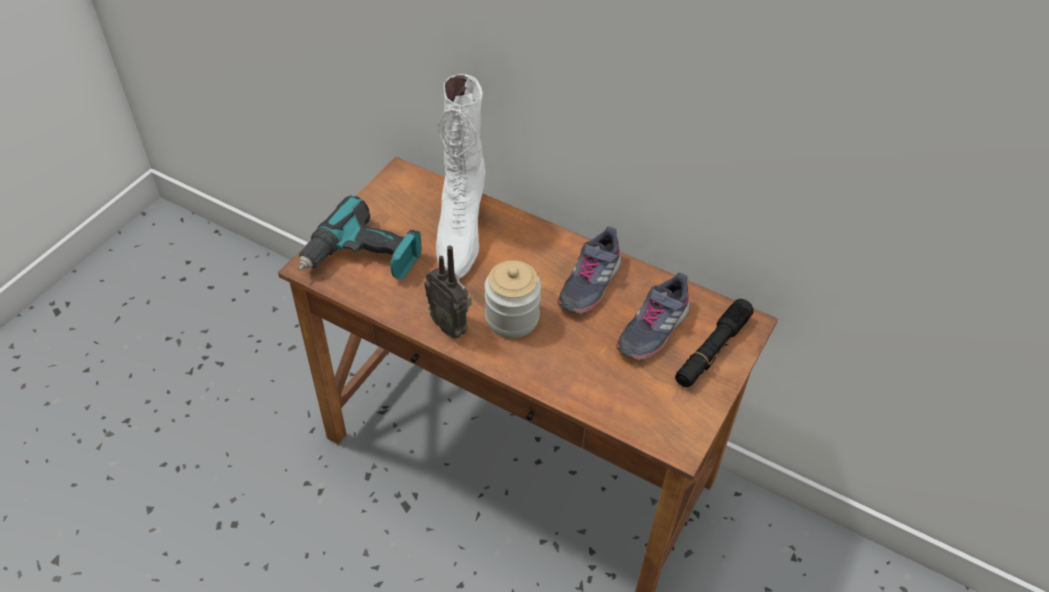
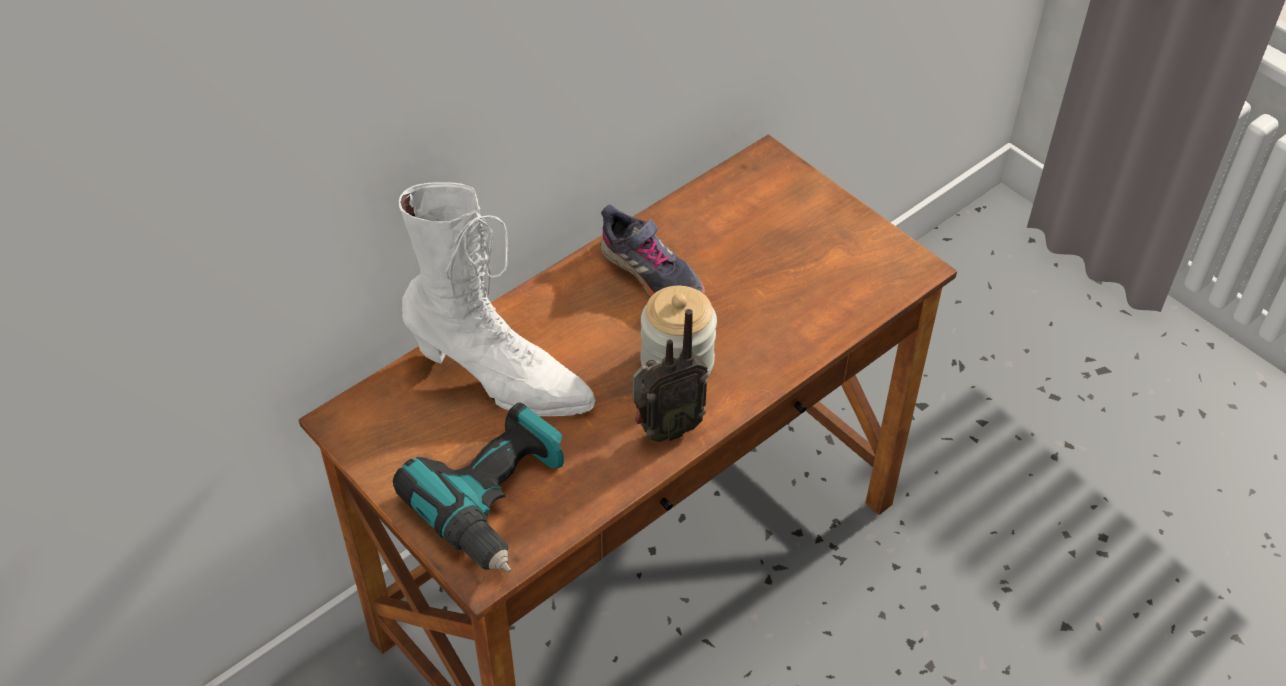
camera: 70 degrees left, 0 degrees up
(652, 329) = (745, 239): grey shoe -> none
(712, 350) = (794, 200): black flashlight -> none

